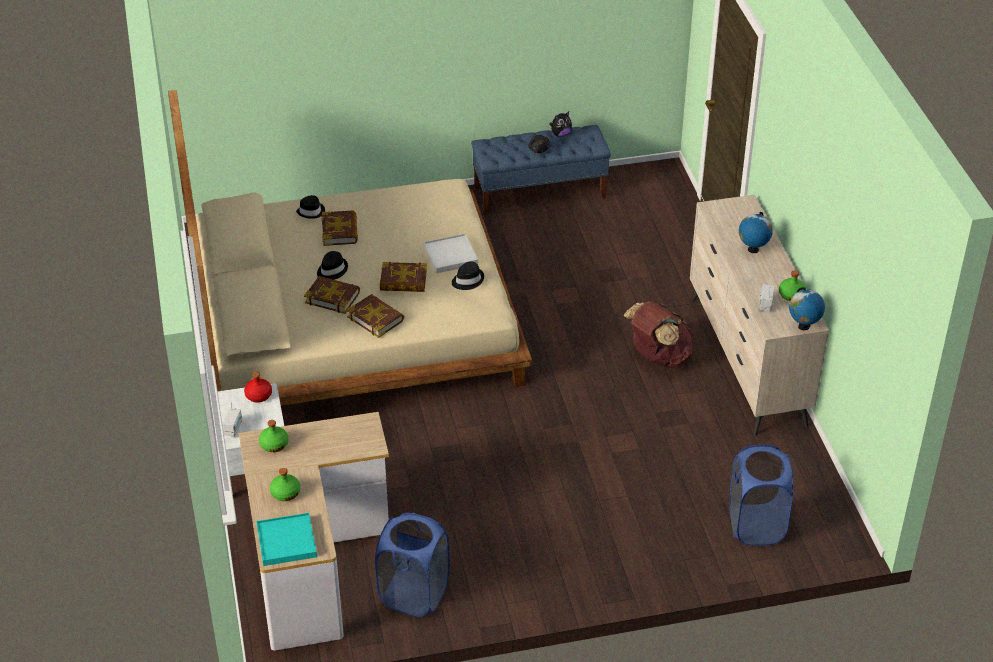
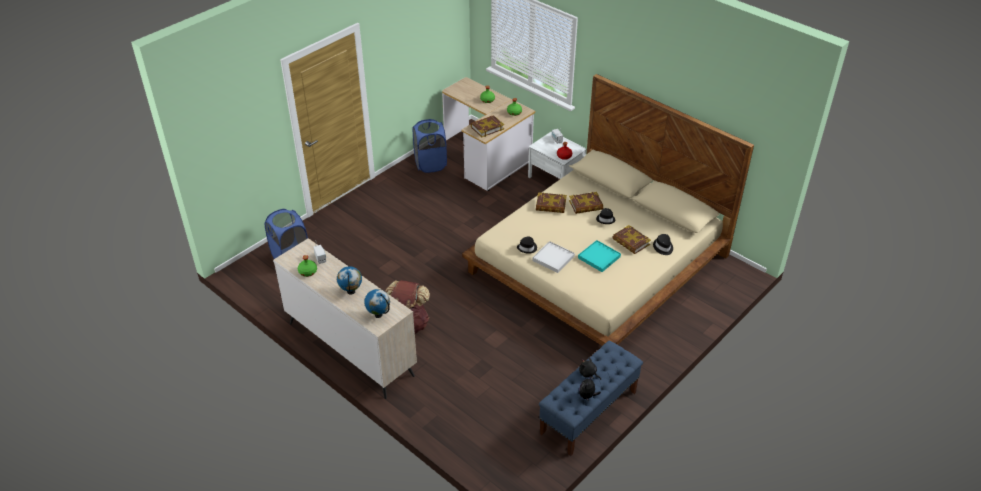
camera: 145 degrees right, 0 degrees up
(286, 541) = (467, 87): turquoise tray -> turquoise tray (599, 257)
(403, 281) = (560, 229): book -> book (487, 128)
(803, 326) = (289, 255): globe -> globe (378, 315)

